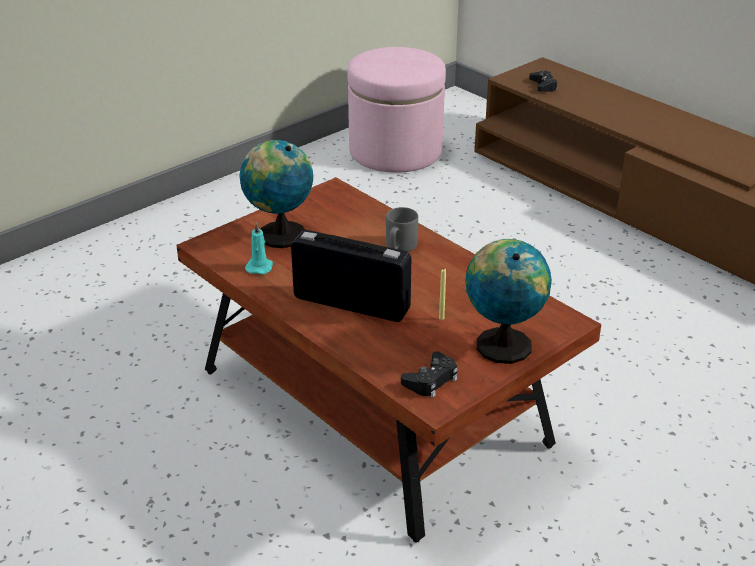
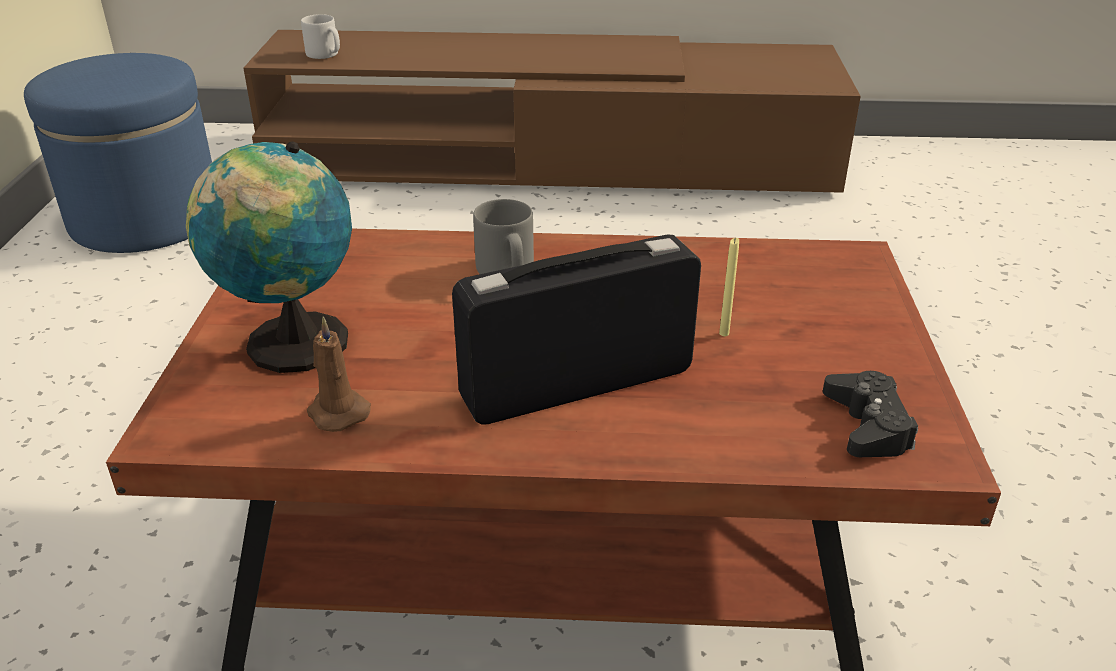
camera: 45 degrees left, 0 degrees up
(259, 267) = (336, 412): turquoise candle -> brown candle
(395, 151) = (146, 219): pink ottoman -> blue ottoman
(502, 343) = (846, 323): globe -> none
(543, 86) = (325, 55): black game controller -> grey mug

